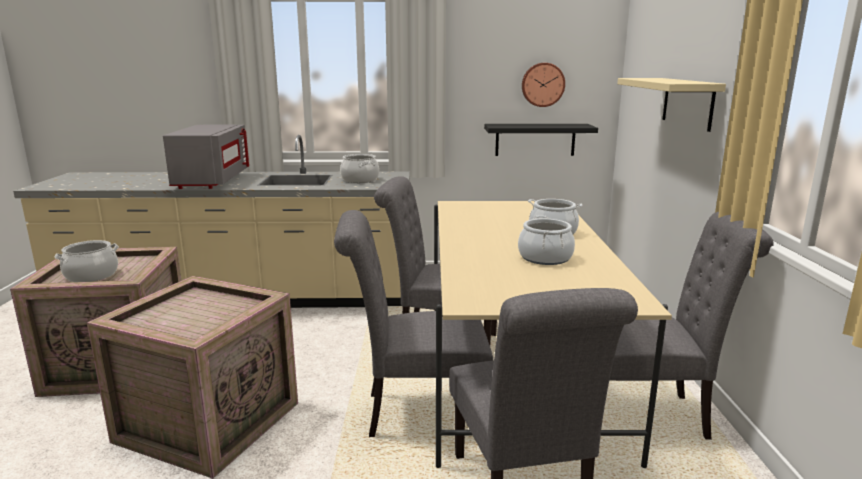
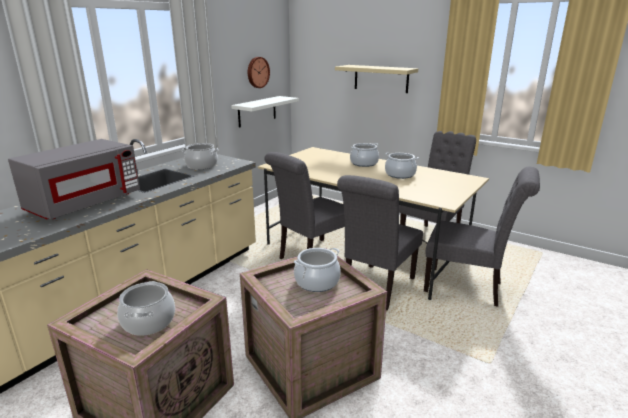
camera: 55 degrees left, 5 degrees up
(206, 313) = (316, 282): none -> cooking pot
(211, 180) = (84, 203): grey microwave -> grey microwave turned 90 degrees clockwise
(535, 139) = (257, 111): black shelf -> white shelf

